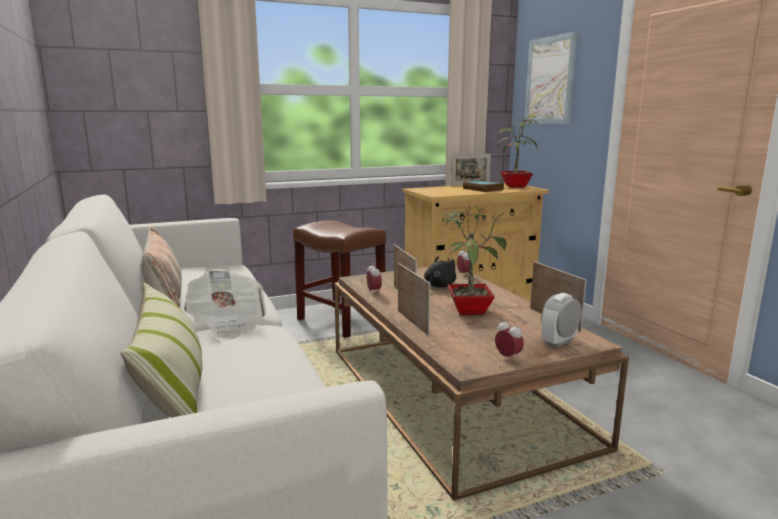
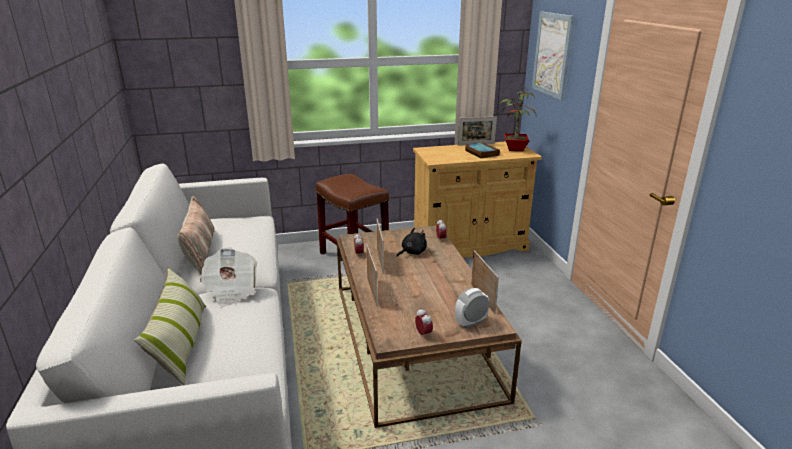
camera: 10 degrees right, 10 degrees up
(469, 310) = (421, 282): potted plant -> none

